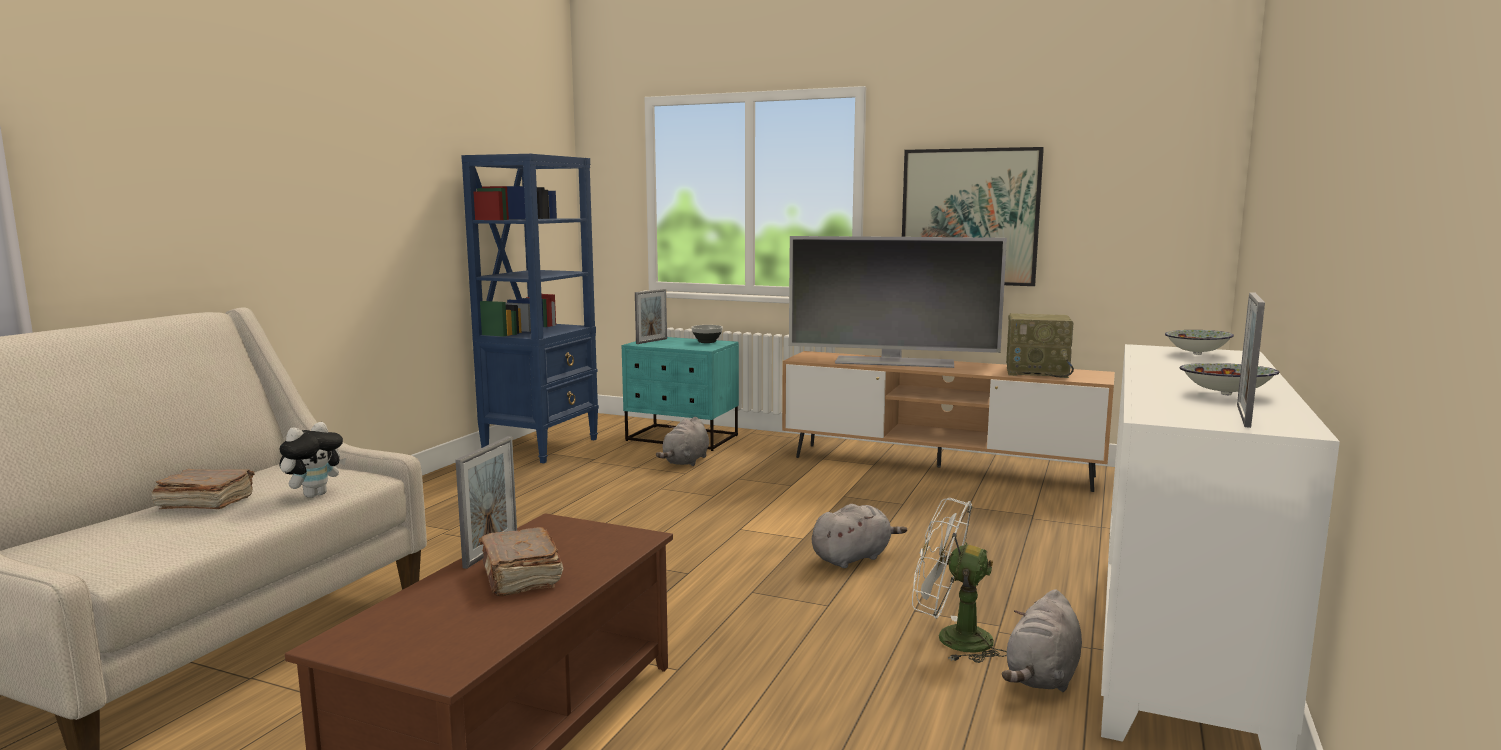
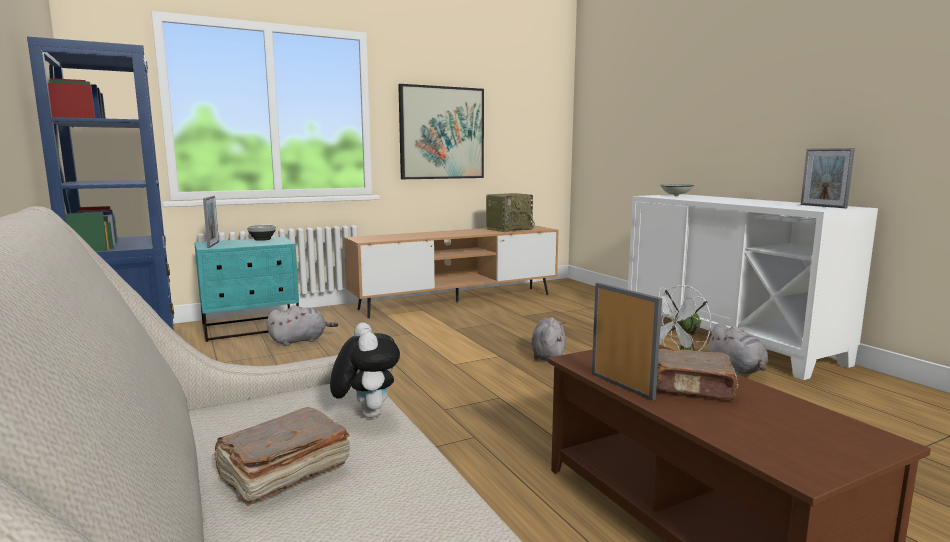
camera: 50 degrees left, 0 degrees up
(685, 462) = (300, 341): grey plush toy -> grey plush toy turned 90 degrees counterclockwise
(894, 362) = (424, 234): television -> none
(1226, 394) = (775, 203): bowl -> none

